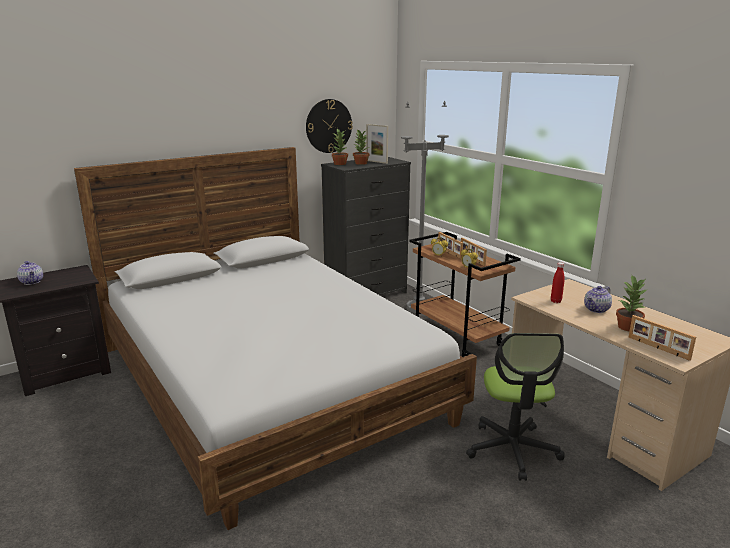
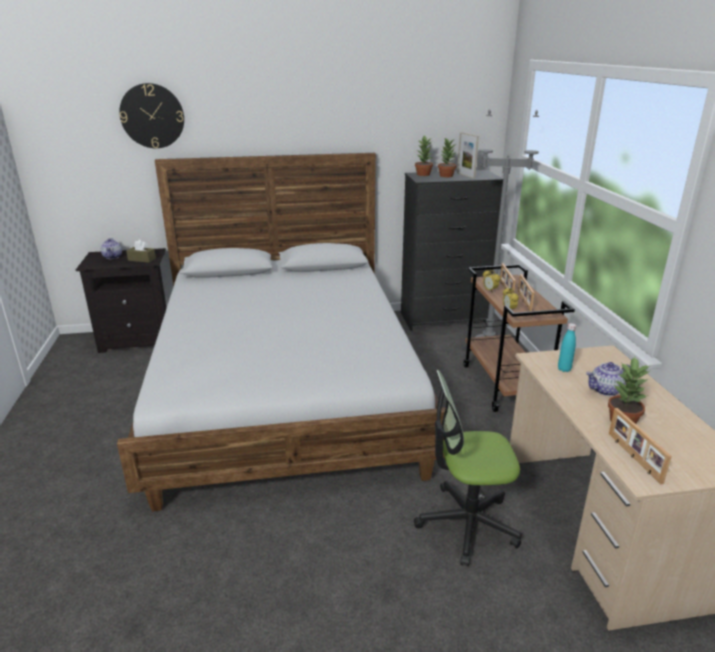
camera: 25 degrees right, 5 degrees up
(72, 279) = (142, 259): none -> brown tissue box
(328, 126) = (418, 132): wall clock -> wall clock (152, 116)
(512, 449) = (467, 523): office chair -> office chair turned 60 degrees clockwise
(556, 301) = (564, 369): red bottle -> turquoise bottle

